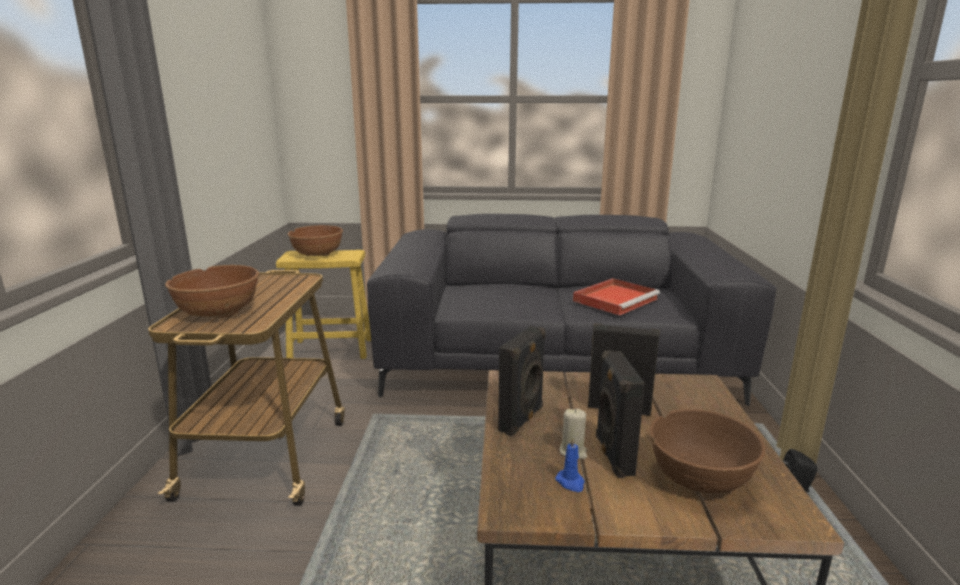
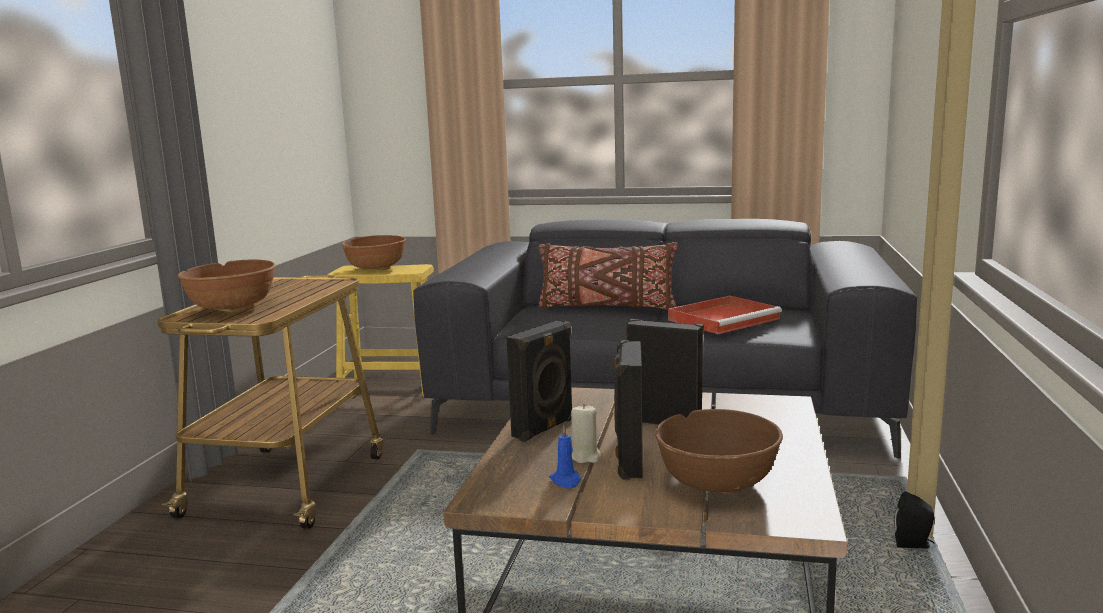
camera: 10 degrees right, 5 degrees down
(515, 288) = (606, 307): none -> brown pillow

